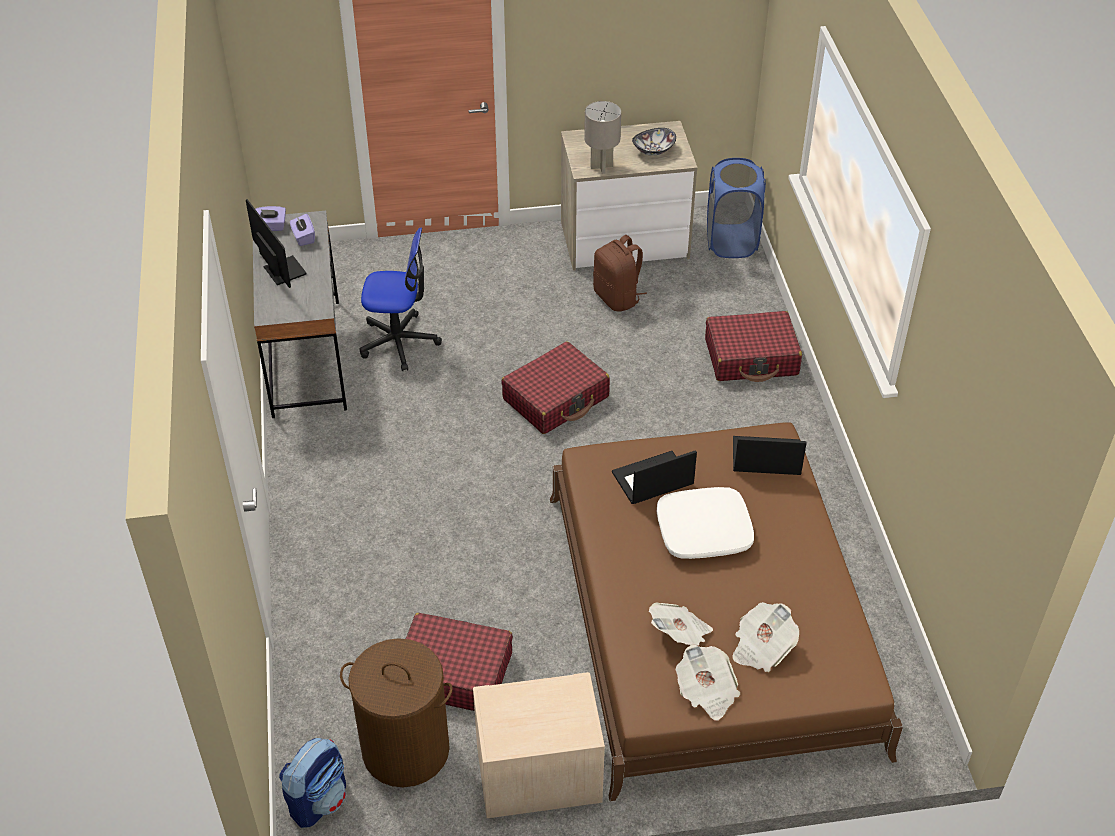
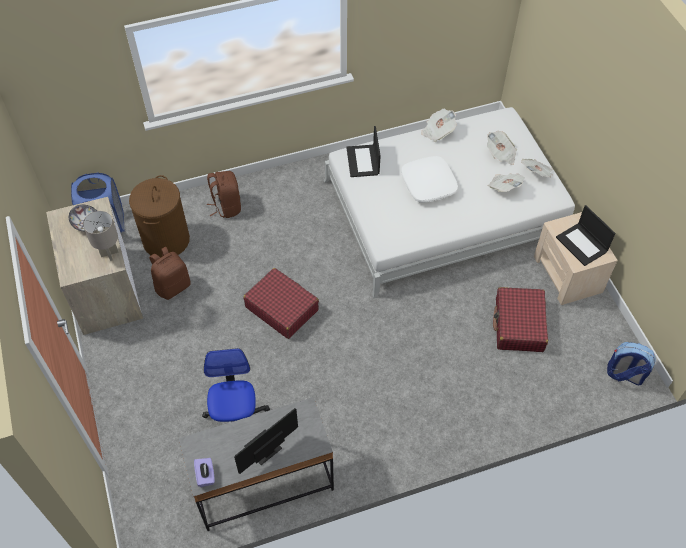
camera: 100 degrees left, 10 degrees up
(303, 237) = (218, 445): purple tissue box -> none
(405, 750) = (577, 339): brown laundry basket -> brown laundry basket (166, 240)
(652, 479) = (394, 212): laptop -> laptop (582, 244)
(710, 620) = (444, 210): brown bed -> white bed
(751, 357) = (226, 206): red suitcase -> brown backpack
(827, 567) = (437, 131): none -> newspaper

